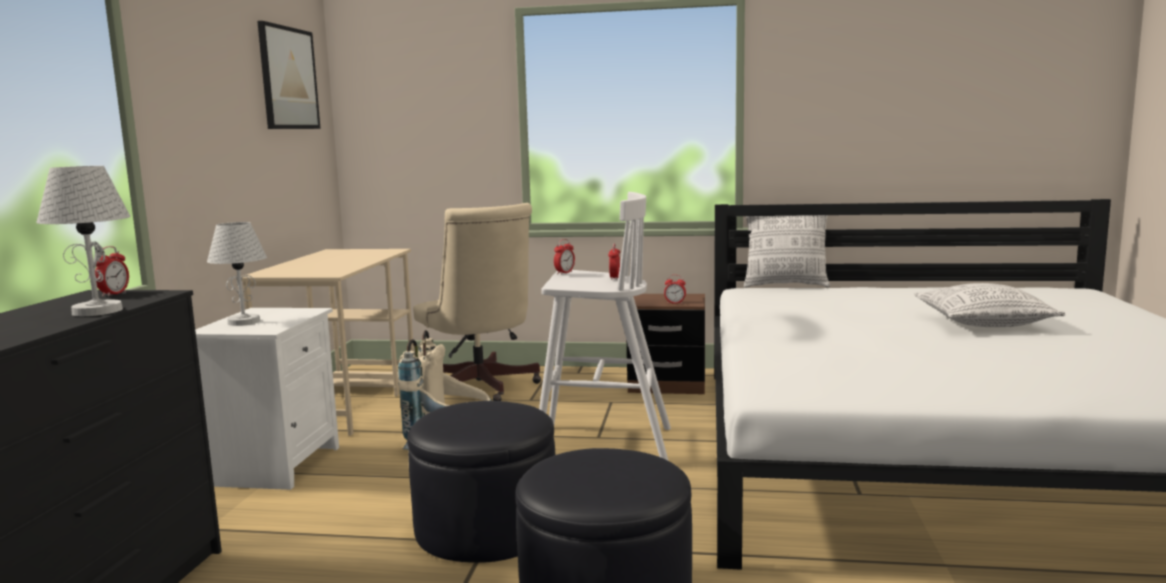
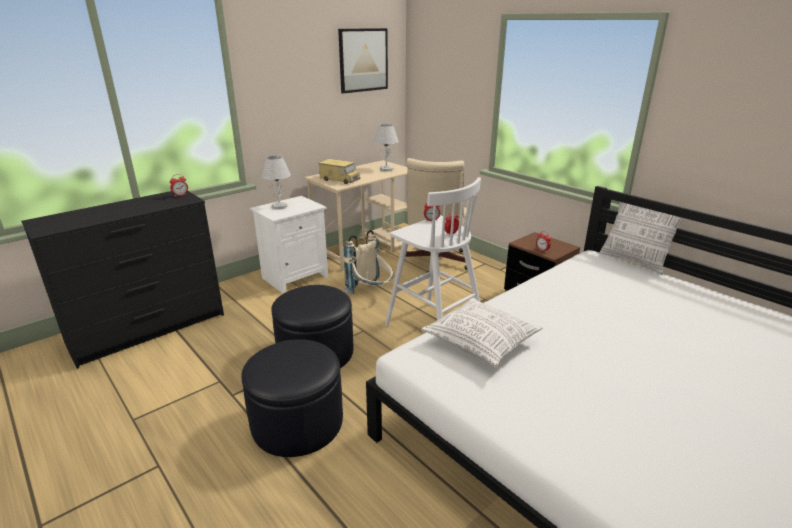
camera: 40 degrees right, 15 degrees up
(98, 311) = (150, 208): white table lamp -> white table lamp (386, 169)
(313, 270) = (339, 179): none -> toy truck
(984, 323) = (696, 363): pillow -> pillow (481, 342)

